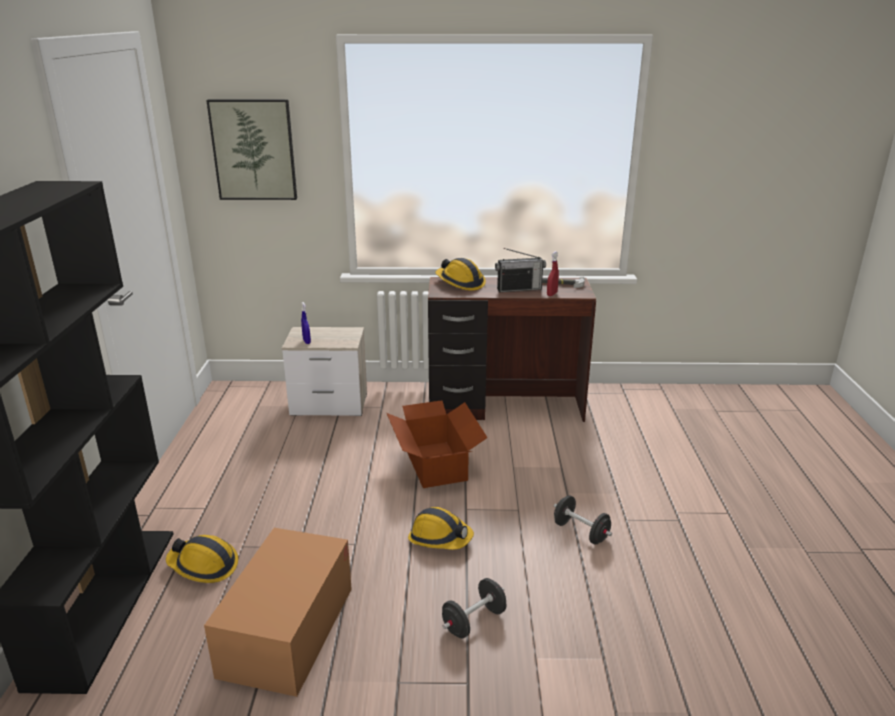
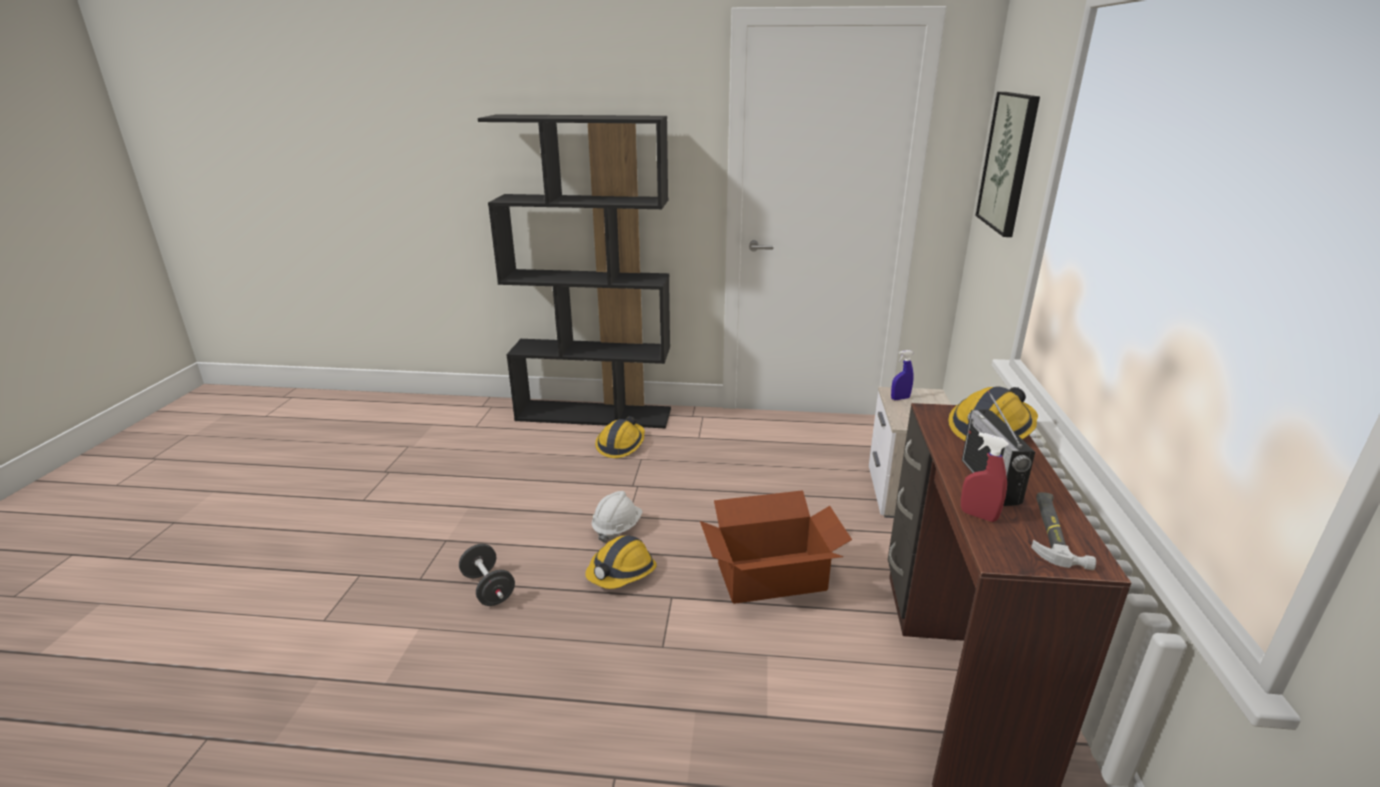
camera: 95 degrees right, 0 degrees up
(288, 630) = (531, 486): cardboard box -> none
(374, 549) = (617, 528): none -> white hard hat
(580, 532) = (599, 708): black dumbbell -> none

